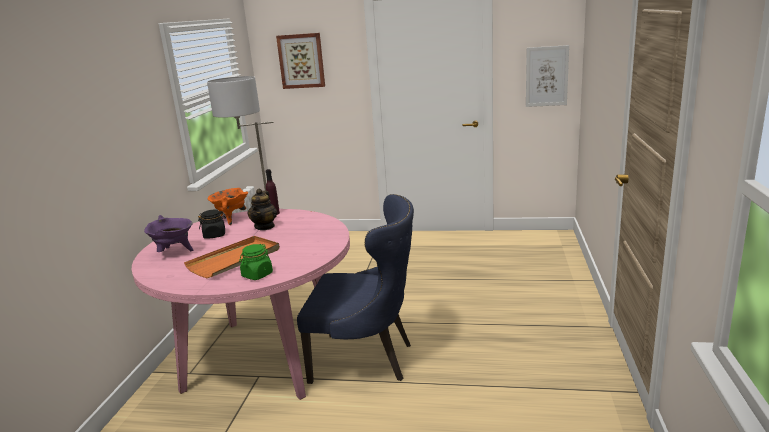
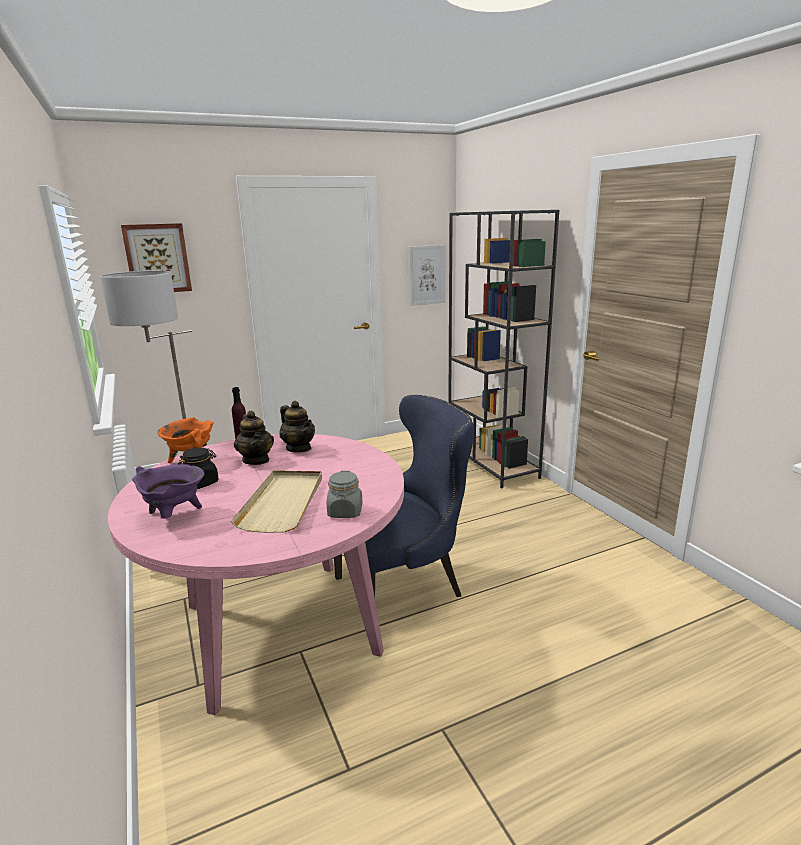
camera: 35 degrees left, 0 degrees up
(235, 259) = (283, 503): orange tray -> beige tray
(257, 275) = (345, 512): green jar -> grey jar
(301, 224) = (299, 448): none -> teapot
(563, 279) = (492, 464): none -> bookcase

